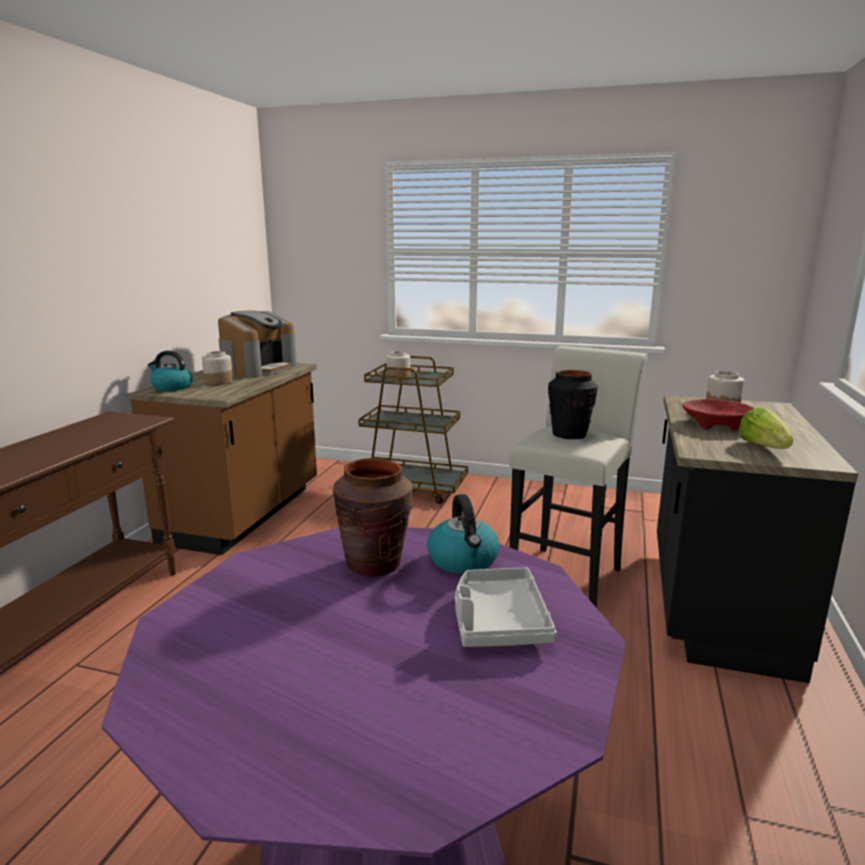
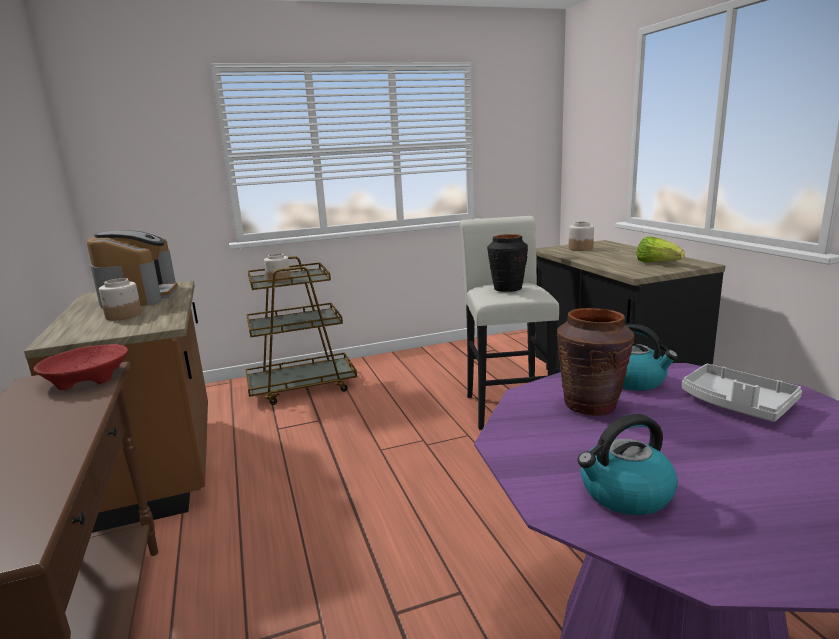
camera: 35 degrees left, 0 degrees up
(171, 387) = (73, 332): kettle -> kettle (625, 494)
(716, 424) = (603, 257): red bowl -> red bowl (86, 378)

